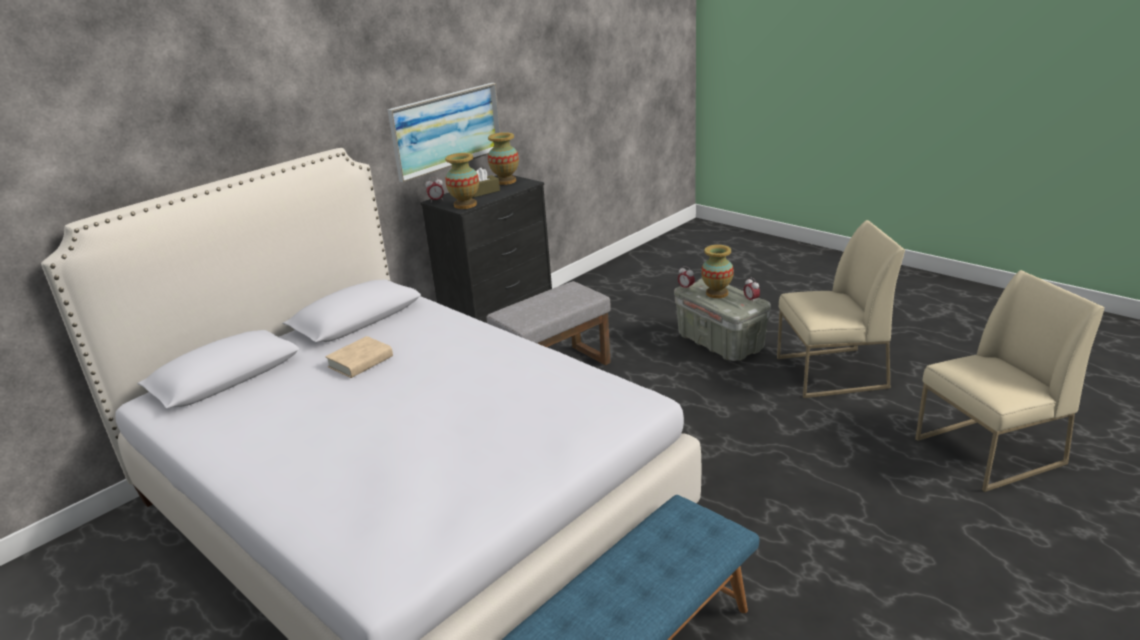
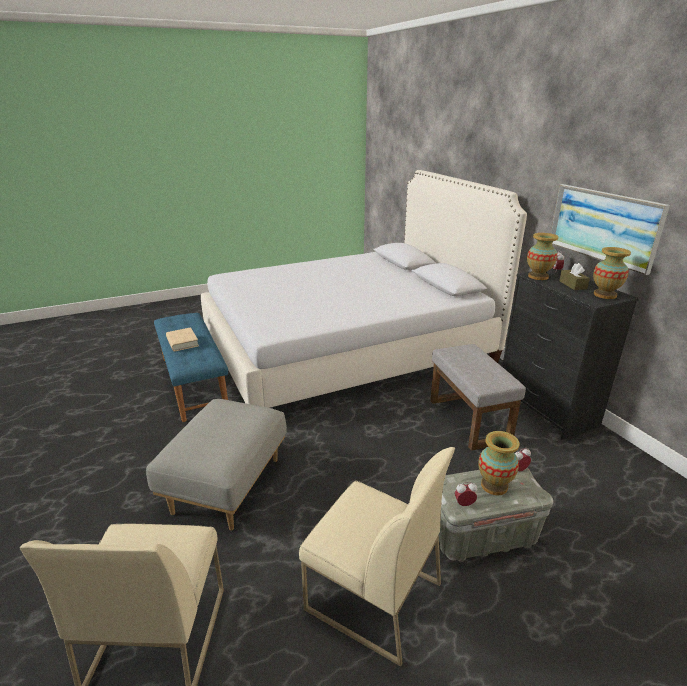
camera: 110 degrees right, 0 degrees up
(360, 362) = (389, 282): beige book -> beige book (182, 342)
(813, 495) = (226, 485): none -> grey ottoman
(830, 373) = (372, 596): beige chair -> beige chair turned 75 degrees counterclockwise

